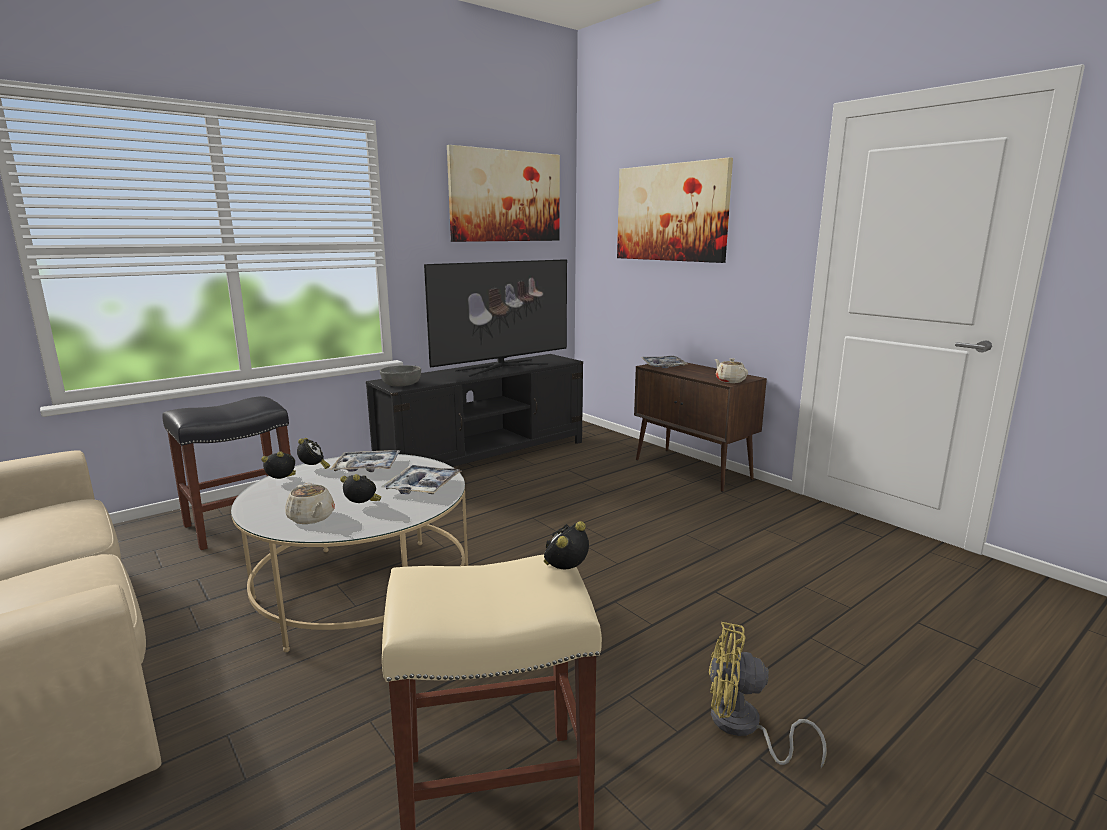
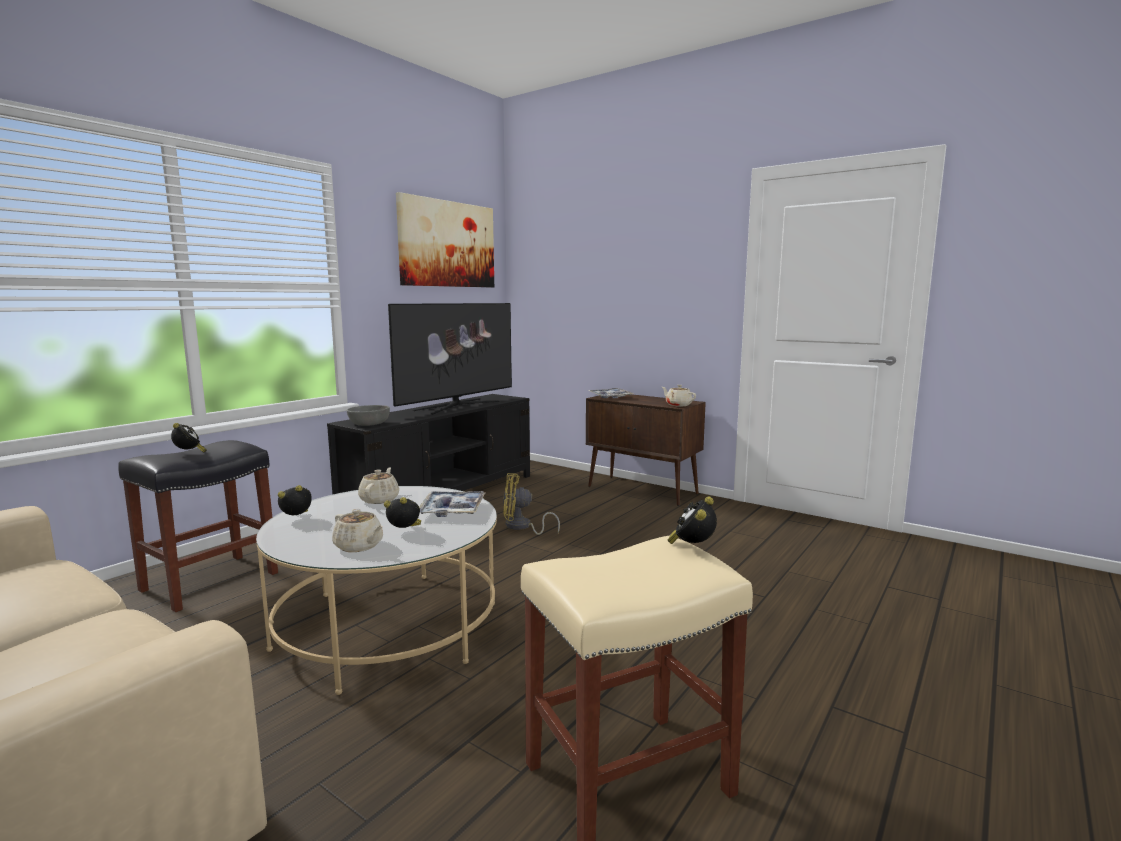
camera: 15 degrees left, 5 degrees down
(313, 468) = (322, 505): alarm clock -> alarm clock (189, 453)
(367, 467) = (379, 499): tray -> beige teapot
(671, 213) = (605, 260): picture -> none
(743, 727) = (806, 685): yellow fan -> yellow fan (522, 527)

